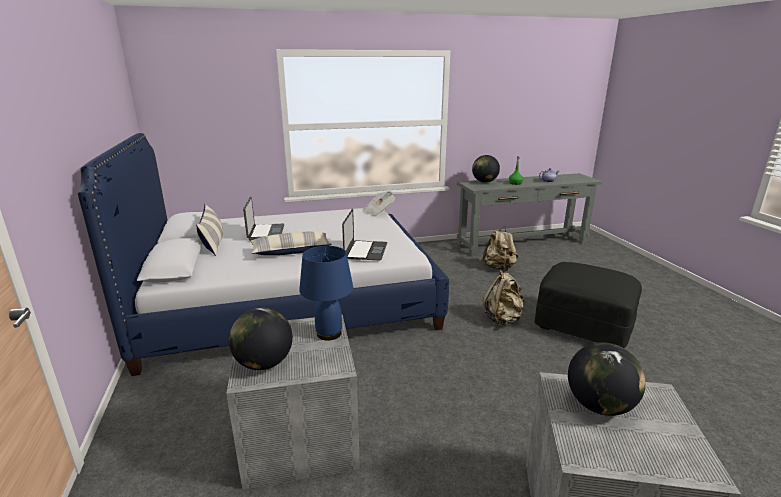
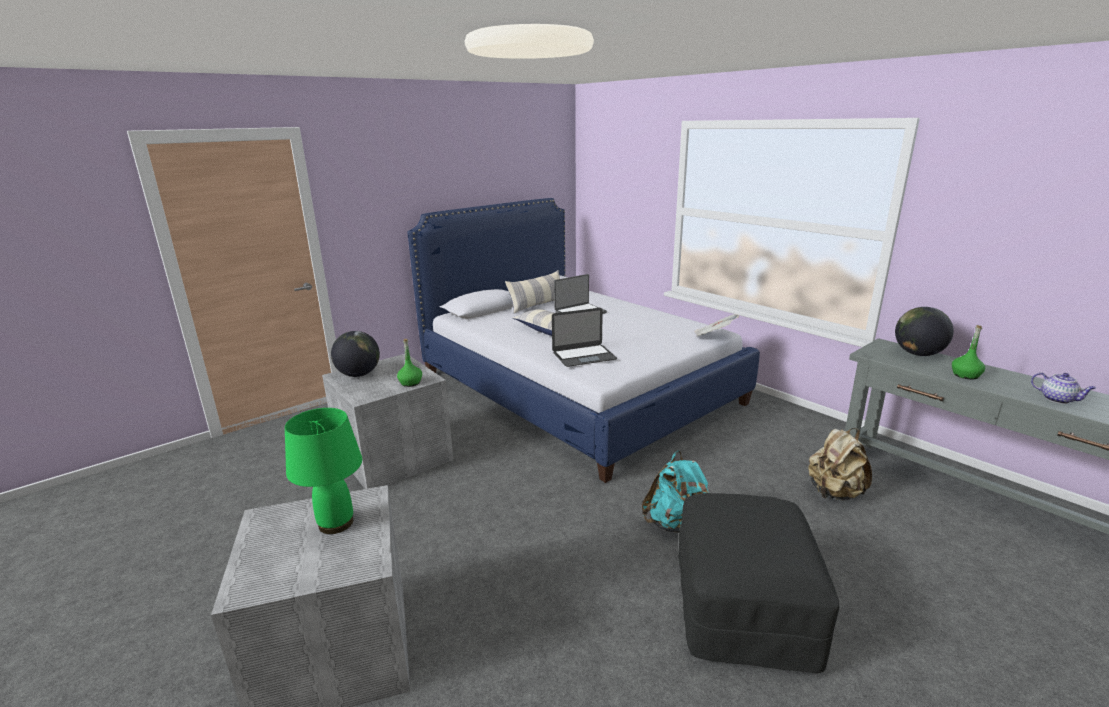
camera: 65 degrees right, 0 degrees up
(329, 333) = (410, 383): blue table lamp -> green bottle
(503, 319) = (677, 524): beige backpack -> turquoise backpack
(599, 406) = (336, 524): globe -> green table lamp

